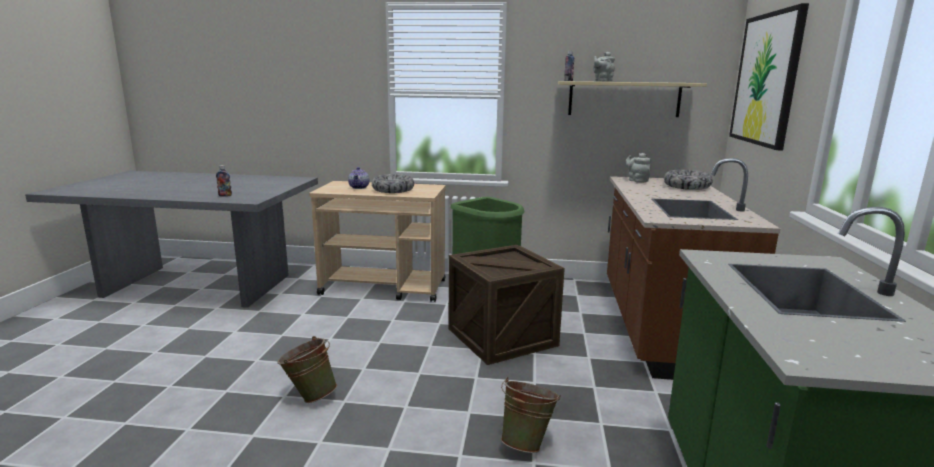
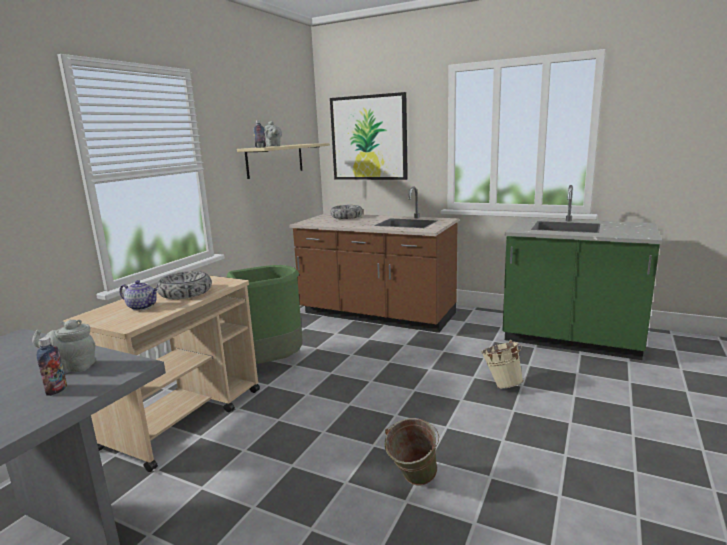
camera: 70 degrees left, 0 degrees up
(502, 337) = (355, 369): crate -> none
(527, 442) = (501, 384): green bucket -> beige bucket
(636, 180) = (314, 222): grey teapot -> grey teapot (73, 367)

